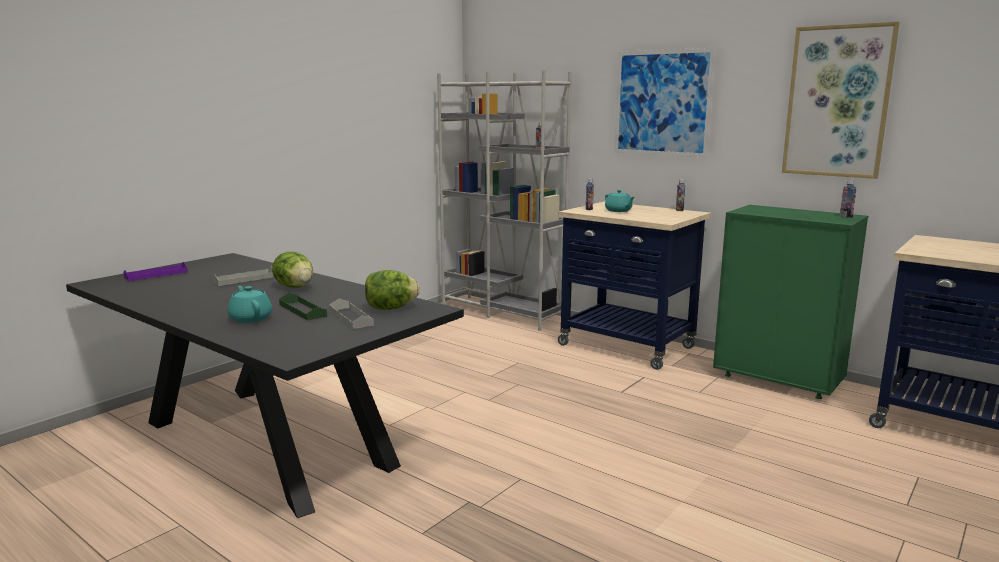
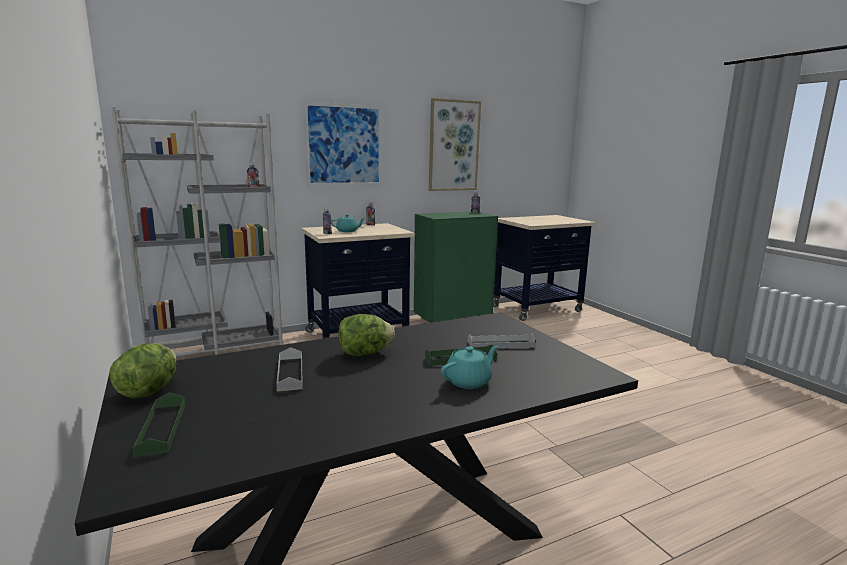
camera: 65 degrees left, 0 degrees up
(156, 275) = (161, 428): purple tray -> green tray
(250, 318) = (469, 381): turquoise teapot -> turquoise teapot turned 150 degrees clockwise
(390, 308) = (483, 329): lettuce -> lettuce (149, 391)

